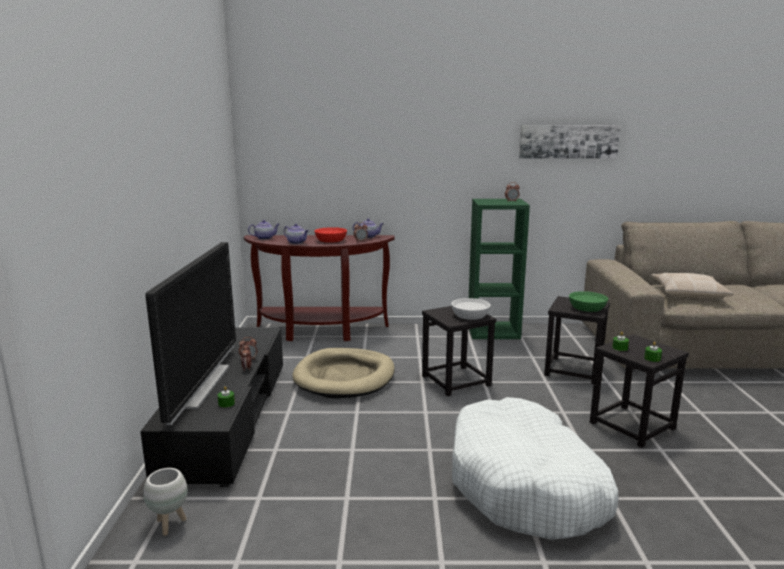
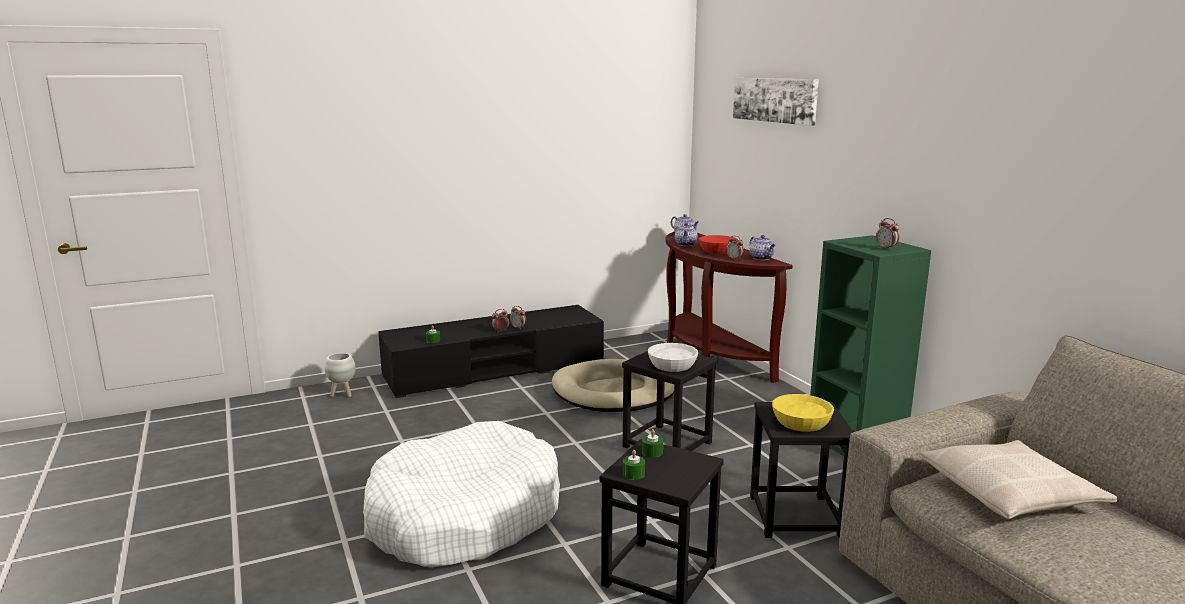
camera: 65 degrees right, 0 degrees up
(199, 386) = (456, 327): television -> none
(568, 141) = (1014, 165): picture -> picture (775, 100)
(587, 308) = (800, 423): green bowl -> yellow bowl

